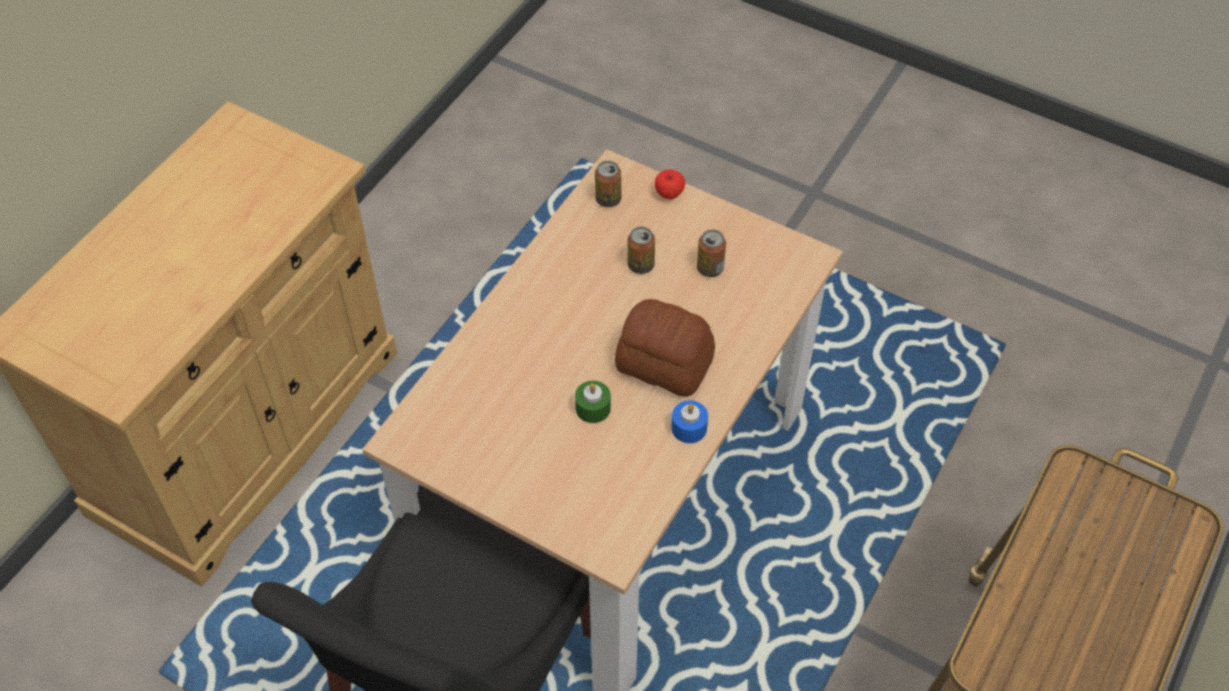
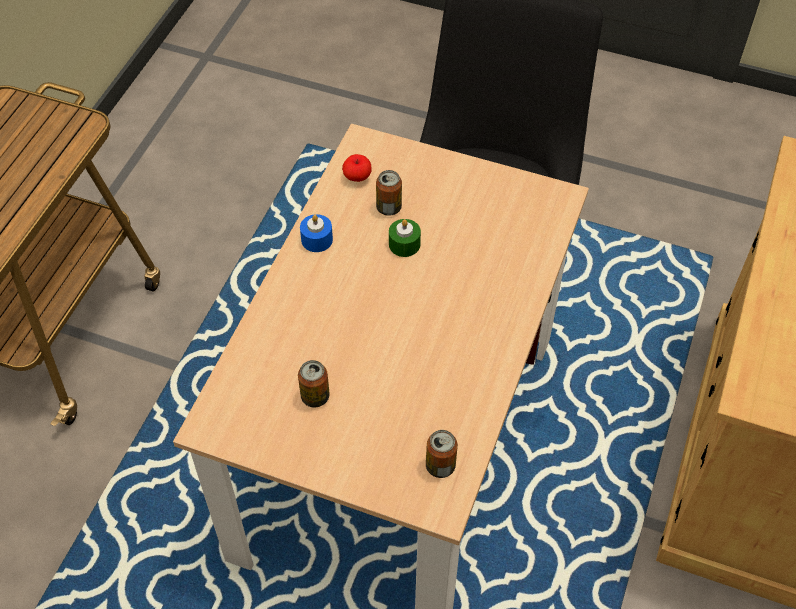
camera: 170 degrees right, 0 degrees up
(640, 265) = (388, 389): can -> can (389, 207)
(664, 365) = (347, 291): bread -> none
(669, 194) = (372, 485): apple -> apple (357, 177)

